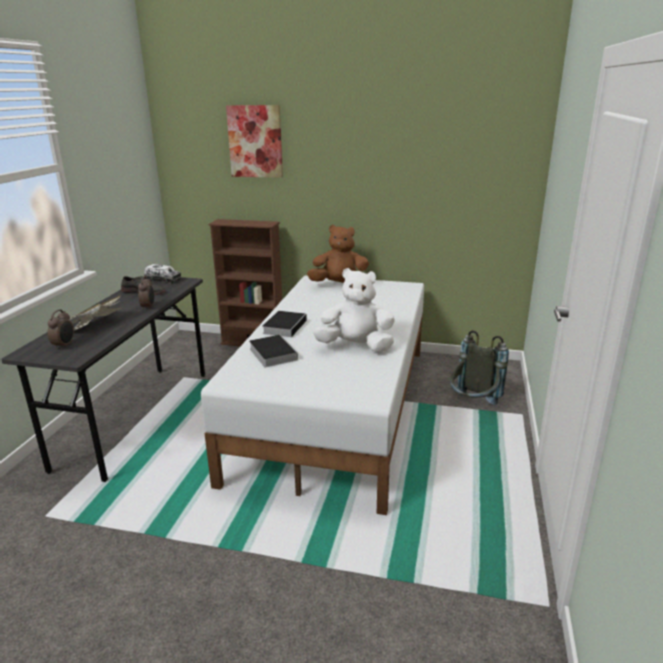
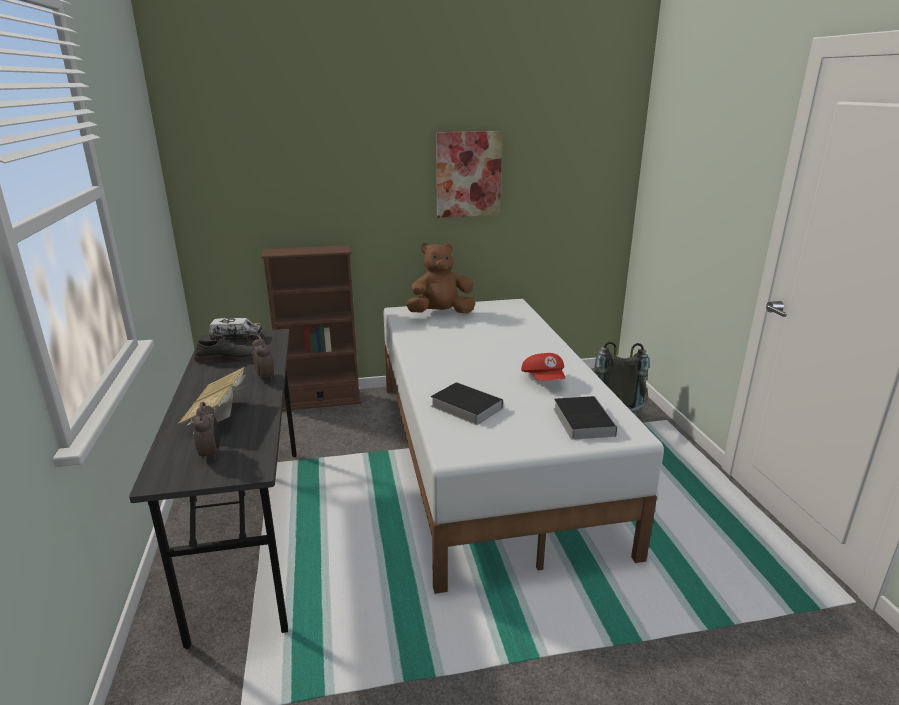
camera: 25 degrees left, 0 degrees up
(255, 141) = (313, 146): picture -> picture (468, 174)
(285, 326) = (438, 371): book -> book (582, 420)
(356, 346) = (544, 380): white plush toy -> red cap

